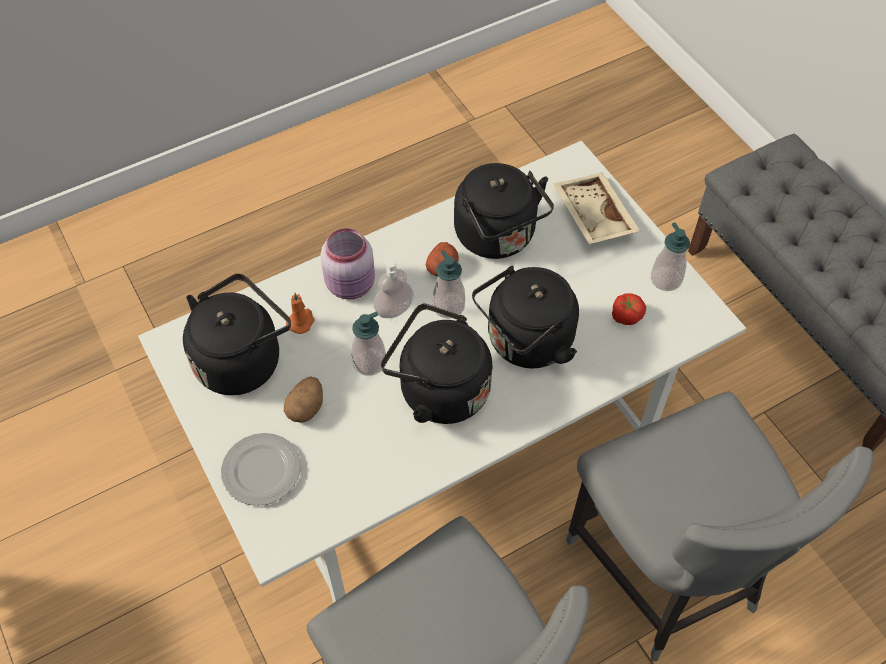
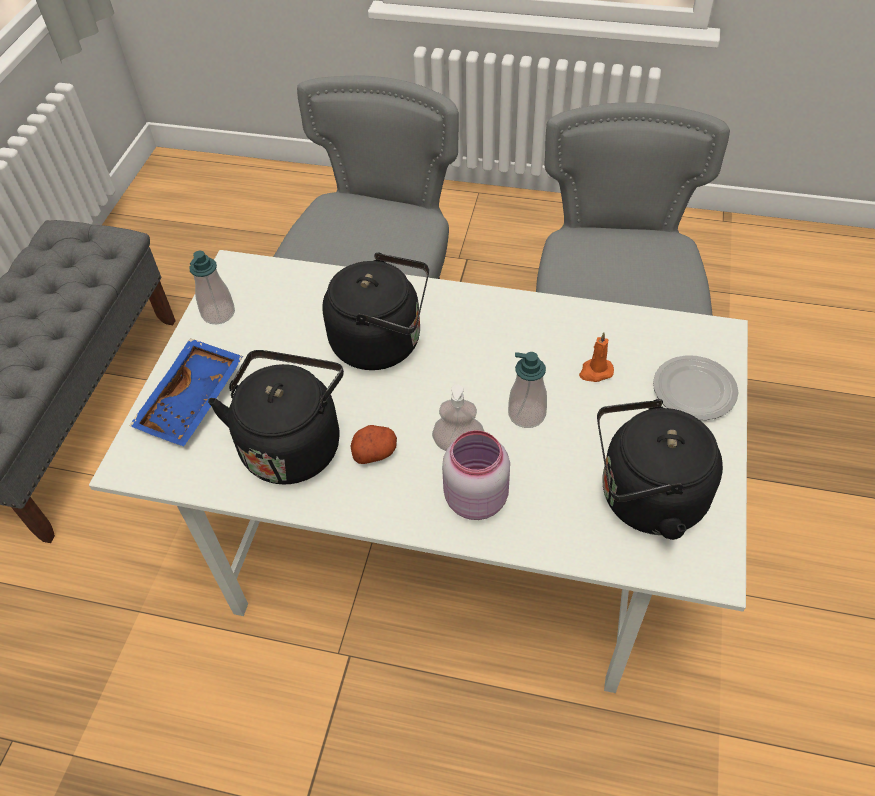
camera: 135 degrees left, 5 degrees down
(301, 321) = (556, 496): orange candle -> orange candle (595, 372)
(306, 407) = (616, 414): potato -> none
(438, 390) = (490, 355): black kettle -> none
(448, 306) = (409, 413): soap dispenser -> none
(592, 216) = (193, 402): beige tray -> blue tray
(626, 315) = (284, 310): tomato -> none

